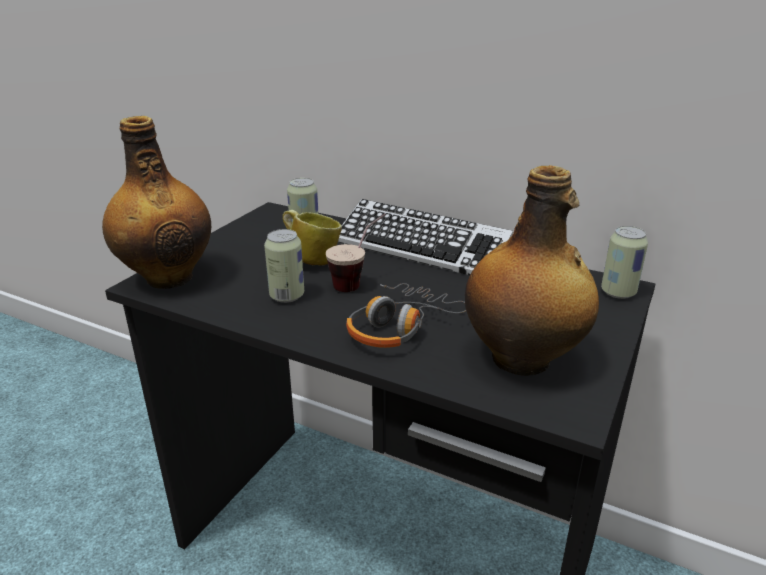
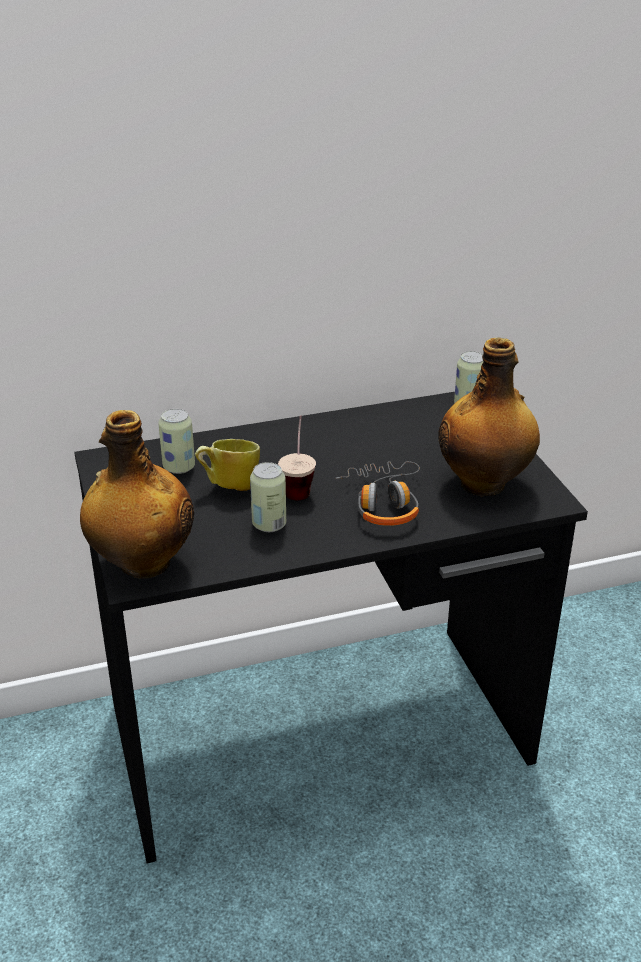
camera: 45 degrees left, 5 degrees up
(420, 248) = (292, 434): keyboard -> none

